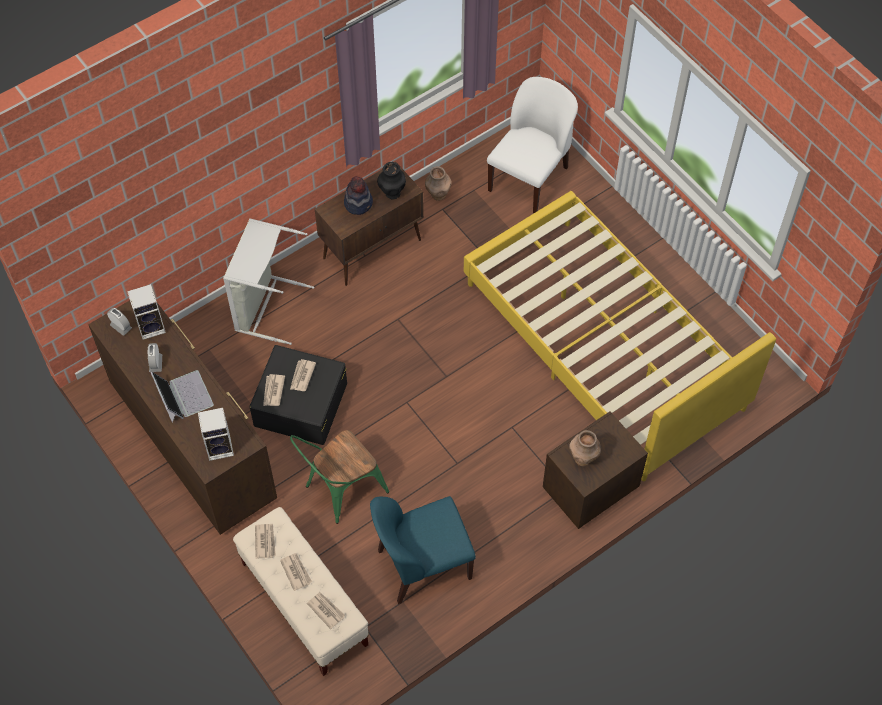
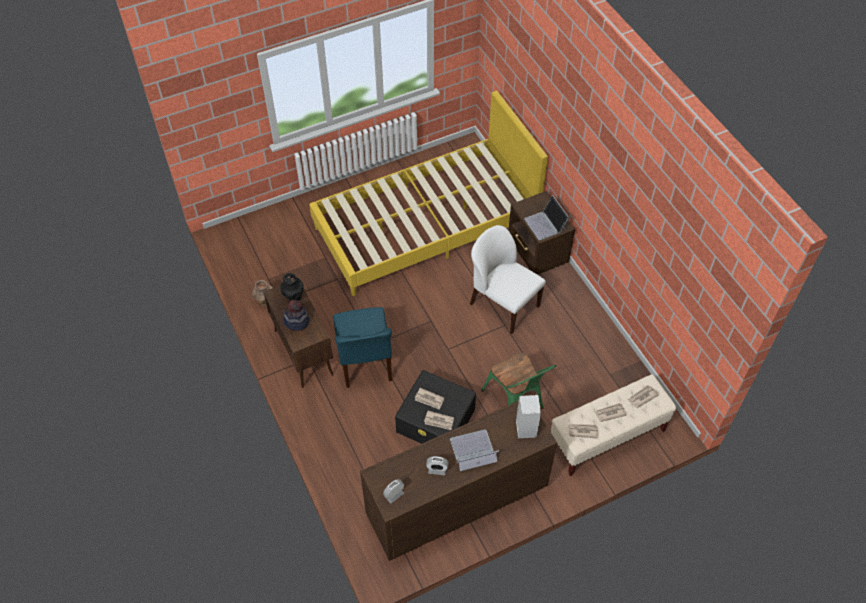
camera: 80 degrees left, 5 degrees down
(152, 326) = (399, 469): speaker -> none
(266, 307) = (338, 435): grey laundry basket -> none
(422, 564) = (582, 358): blue chair -> blue chair (365, 362)
(529, 178) = (268, 243): white chair -> white chair (503, 304)
(583, 458) = (545, 224): brown vase -> laptop

